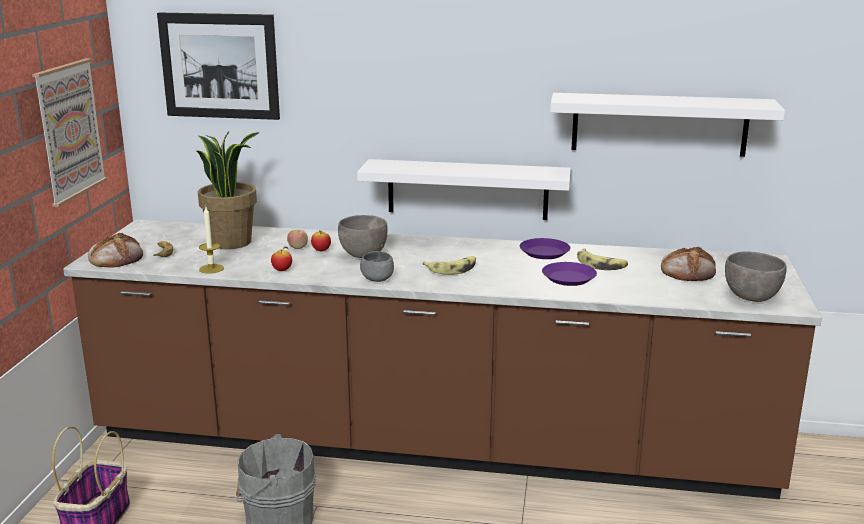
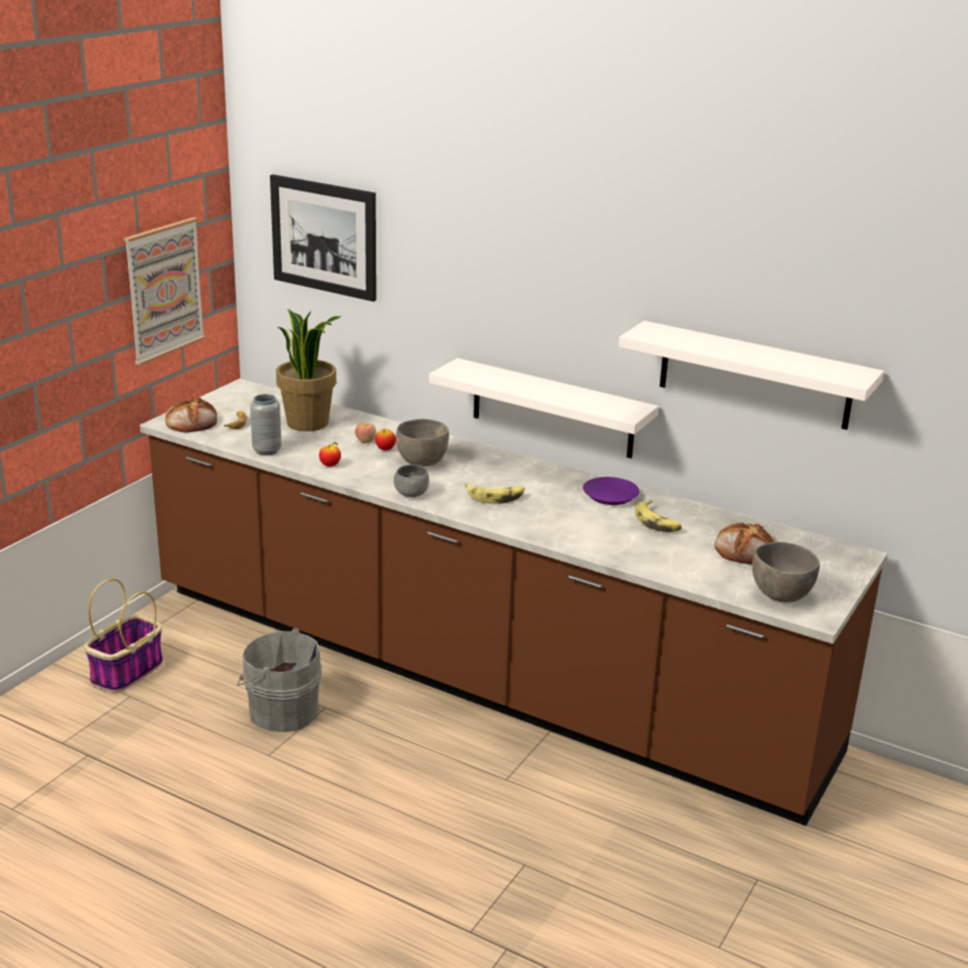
camera: 20 degrees right, 5 degrees up
(211, 269) = (267, 451): candle -> grey vase
(569, 278) = (605, 532): purple plate -> none

